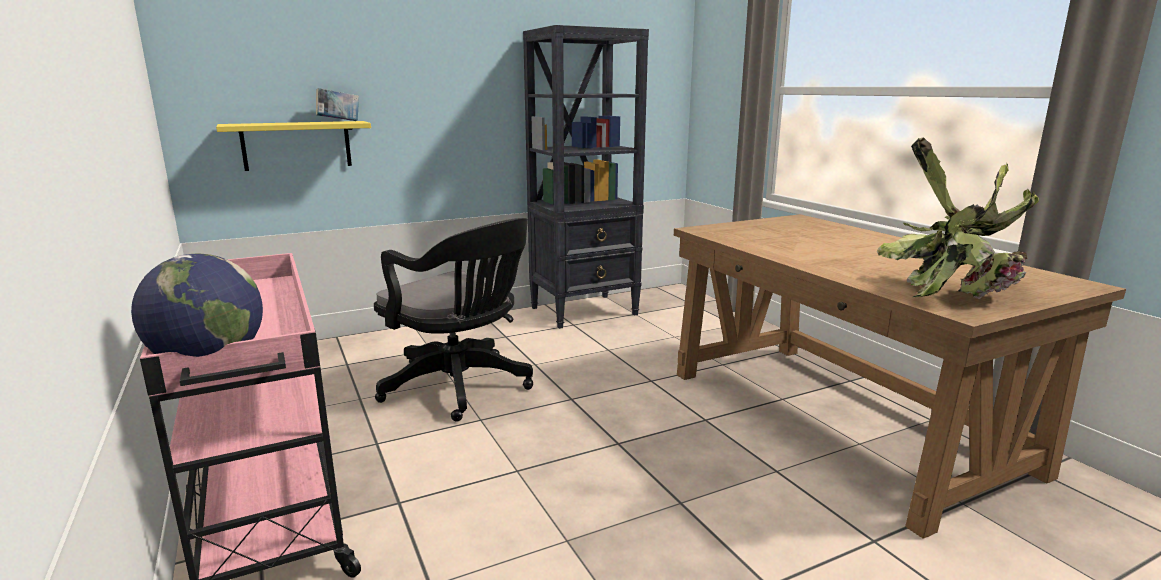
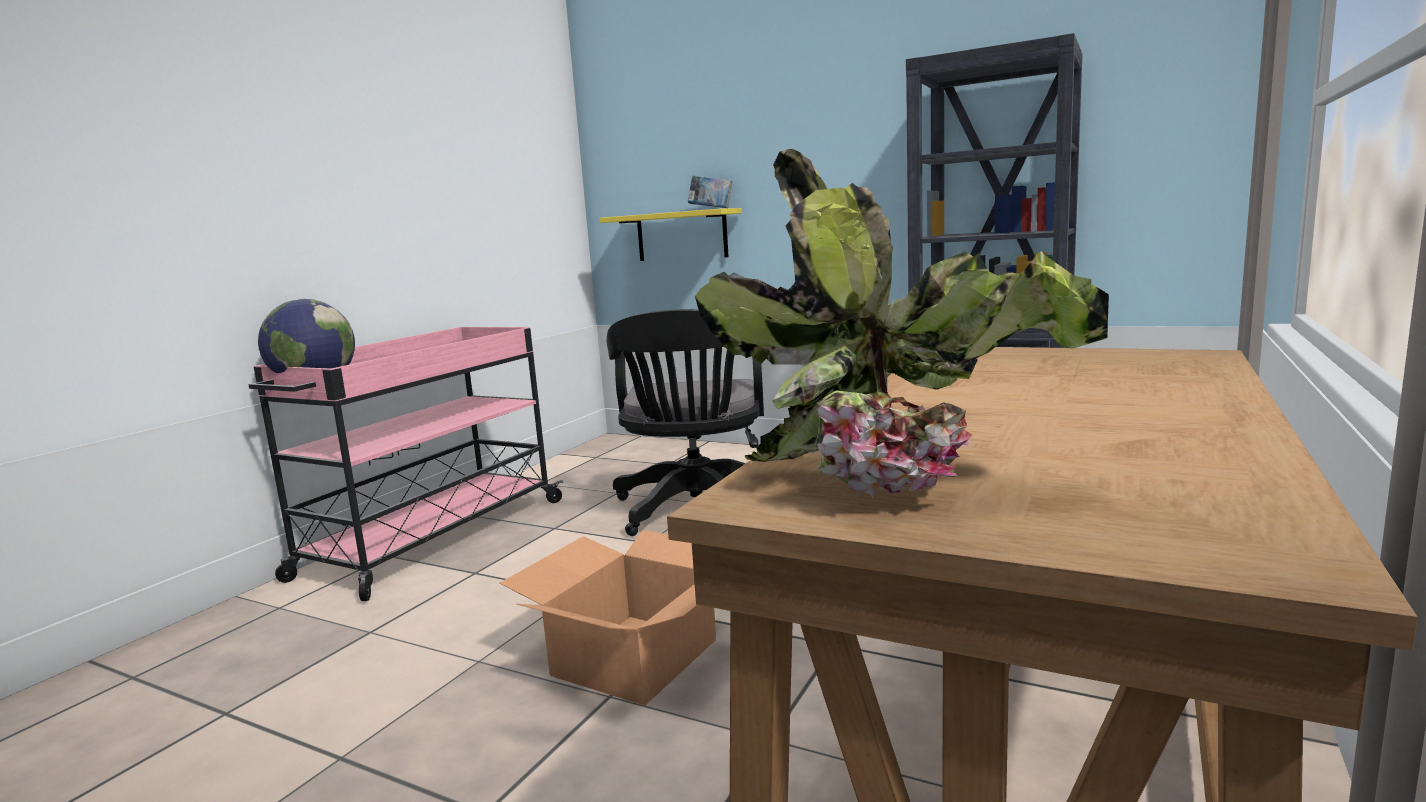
camera: 55 degrees right, 5 degrees down
(643, 479) = (633, 657): none -> cardboard box

